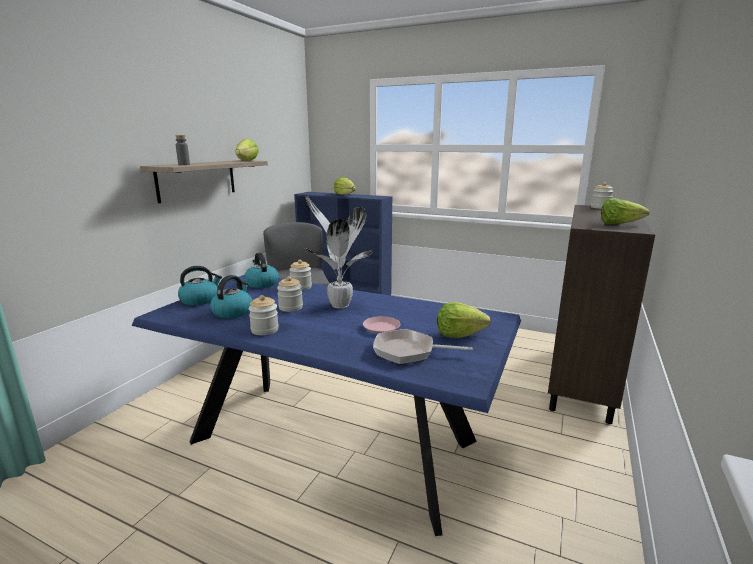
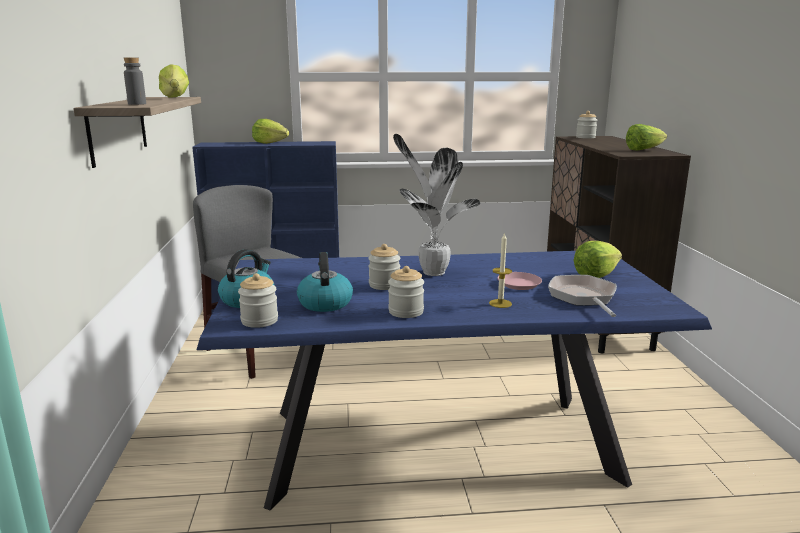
camera: 30 degrees left, 0 degrees up
(261, 283) = (289, 268): kettle -> none
(301, 287) = (348, 263): jar -> jar (259, 321)
(336, 340) = (500, 303): none -> candle
(408, 351) = (583, 297): frying pan -> frying pan turned 105 degrees clockwise

